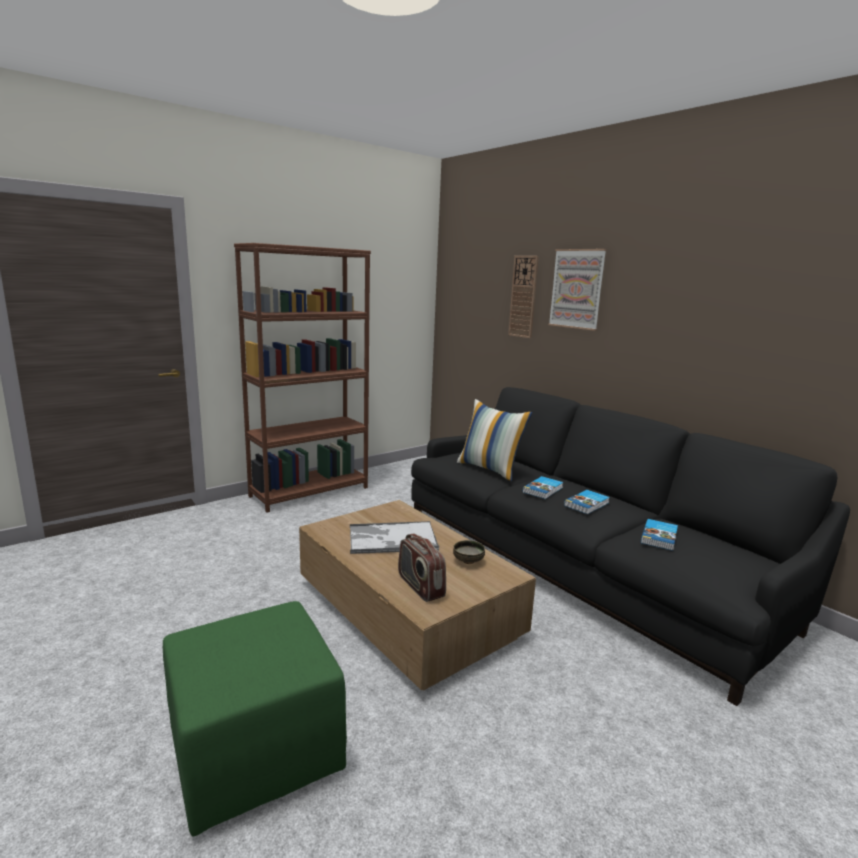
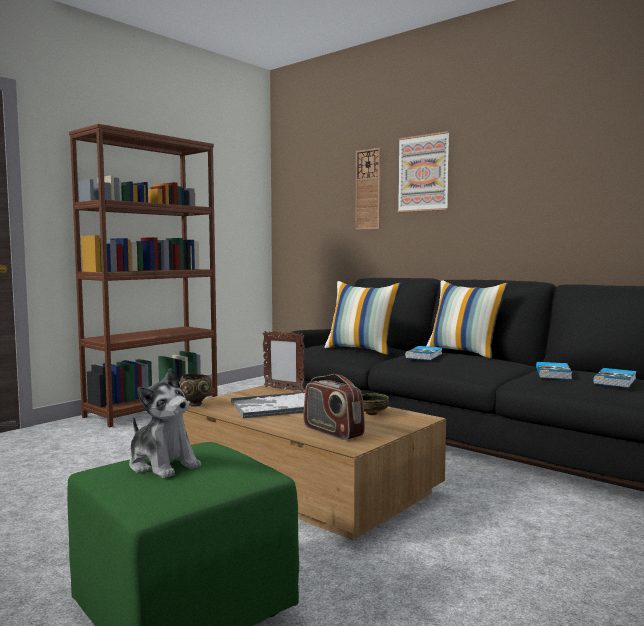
camera: 10 degrees left, 10 degrees down
(237, 639) = (163, 464): none -> plush toy
(319, 527) = (196, 404): none -> brown bowl
(404, 511) = (283, 389): none -> picture frame
(587, 486) = (464, 352): none -> pillow
(587, 504) = (473, 360): book -> book (616, 381)

